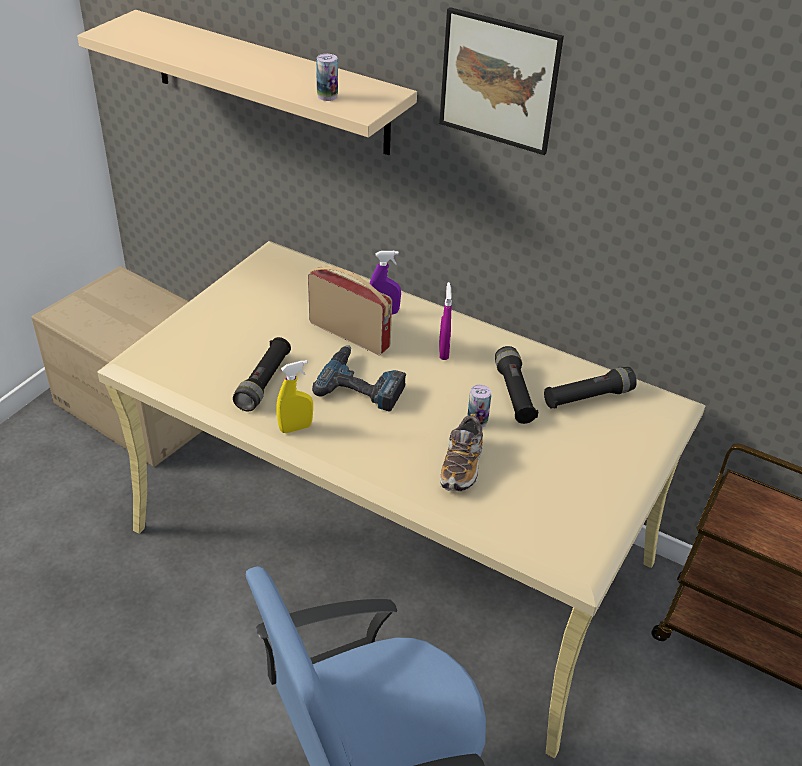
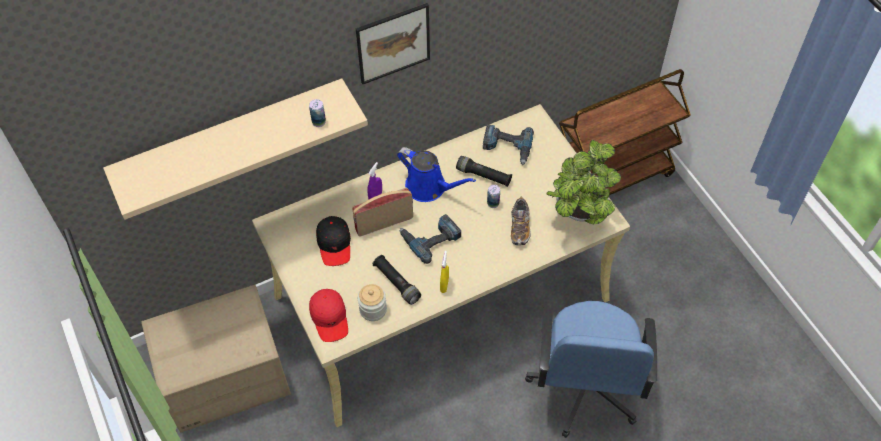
camera: 55 degrees left, 15 degrees up
(167, 346) = (330, 318): none -> red cap
(205, 378) = (373, 309): none -> jar
(282, 308) = (334, 244): none -> black cap
(443, 352) = (429, 187): purple spray bottle -> blue watering can
(462, 466) = (520, 227): shoe -> shoe turned 45 degrees clockwise
(551, 524) = (579, 213): none -> potted plant
(588, 397) = (507, 147): black flashlight -> power drill

